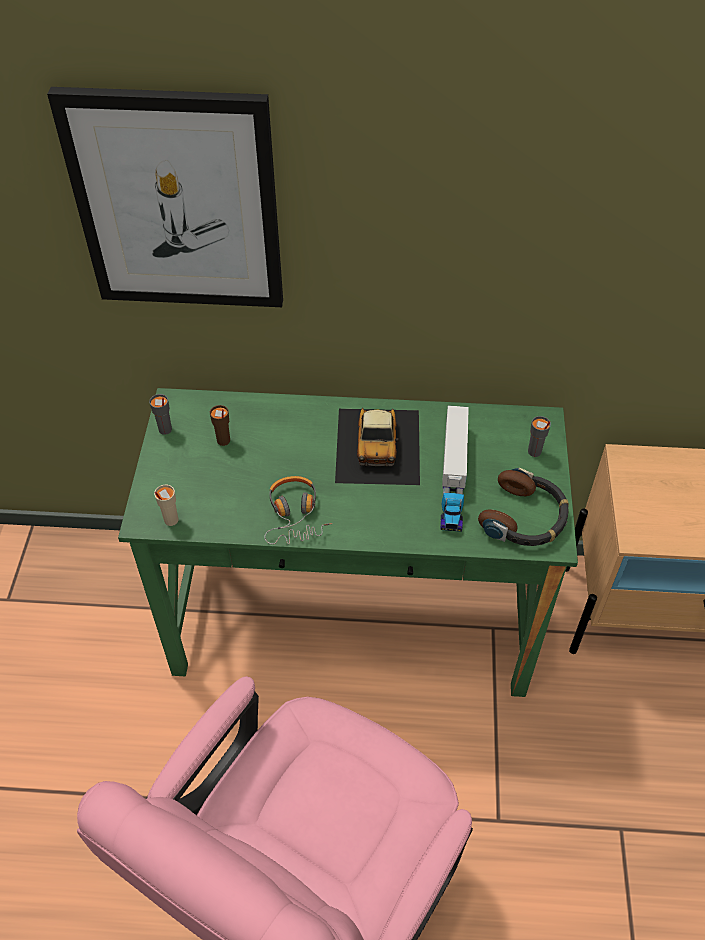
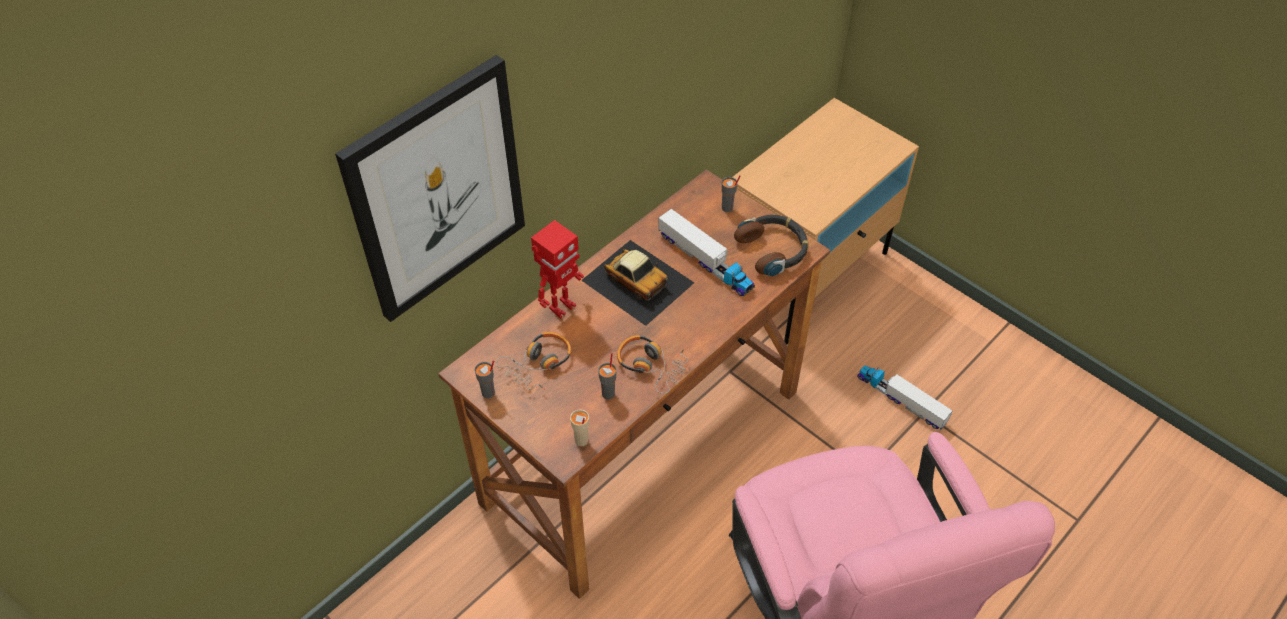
camera: 50 degrees left, 0 degrees up
(223, 441) = (539, 364): brown cup -> headphones
(236, 506) = (608, 393): none -> grey cup
(297, 414) = (561, 306): none -> toy robot
(353, 616) = (642, 445): green desk -> brown desk
(613, 797) = (901, 400): none -> toy truck

